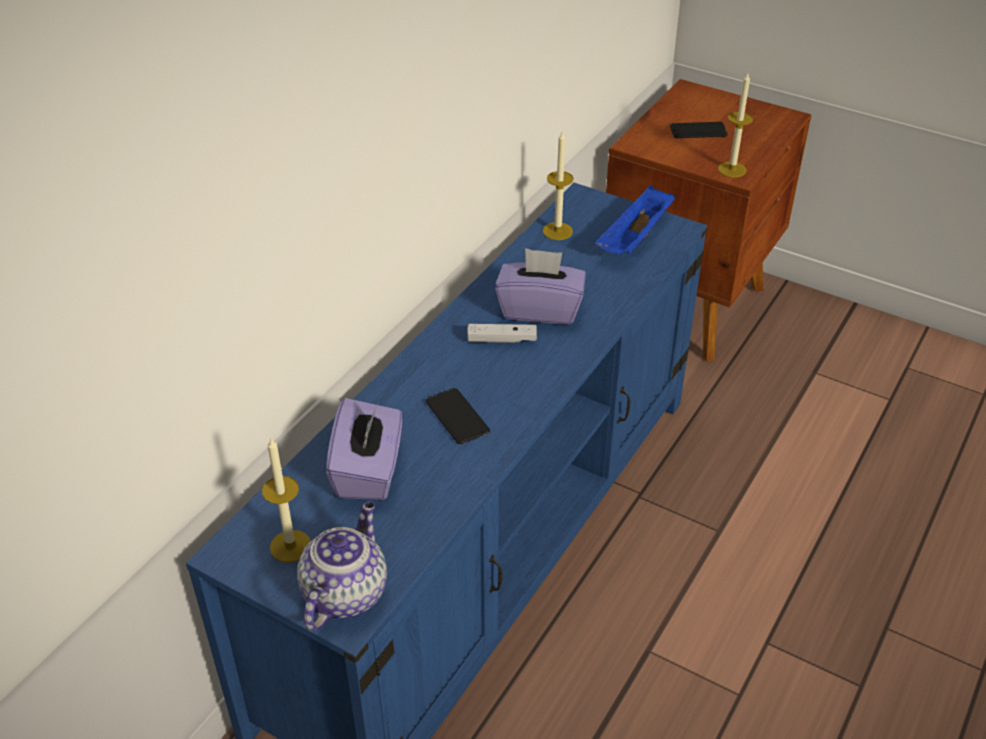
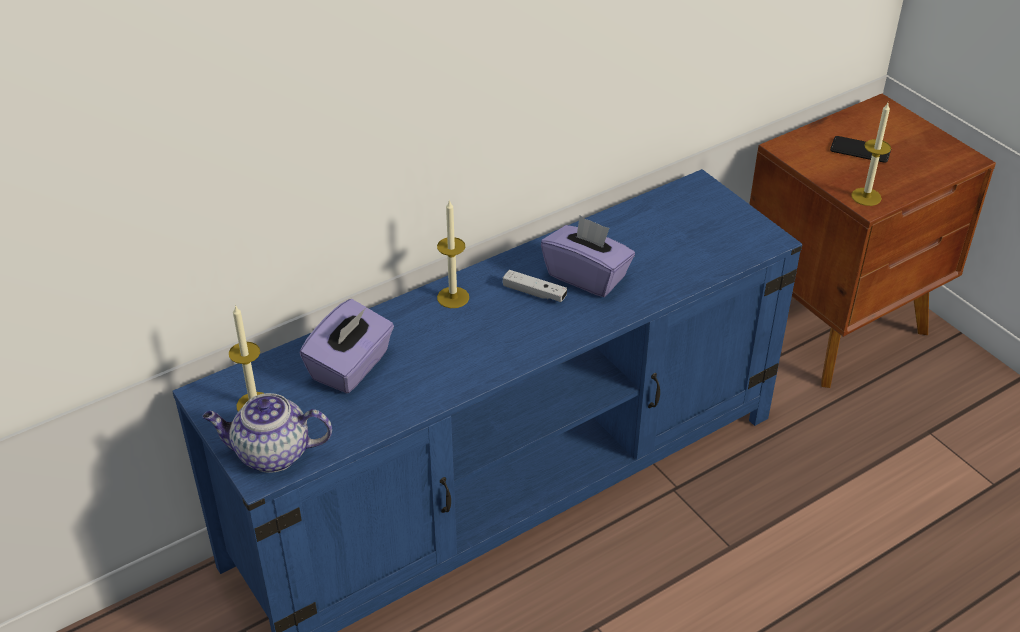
camera: 25 degrees right, 0 degrees up
(345, 592) = (271, 454): teapot -> teapot turned 135 degrees counterclockwise
(457, 417) = (451, 346): phone -> none
(557, 231) = (653, 210): candle -> candle (453, 297)
(635, 239) = (720, 238): blue tray -> none

